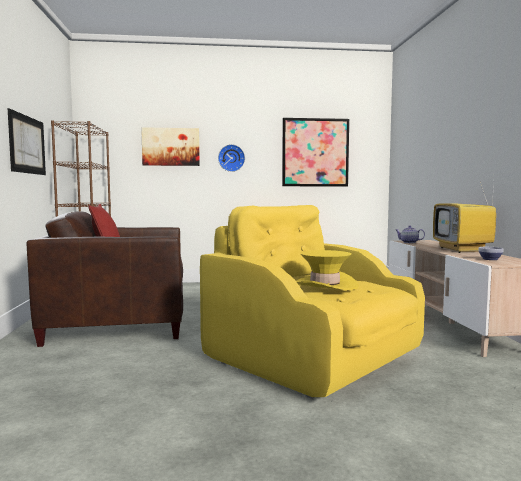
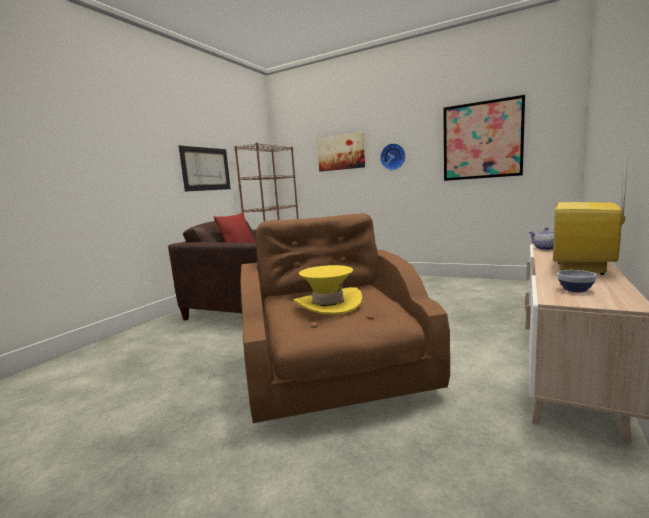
camera: 35 degrees right, 5 degrees up
(315, 358) = (336, 374): yellow armchair -> brown armchair

